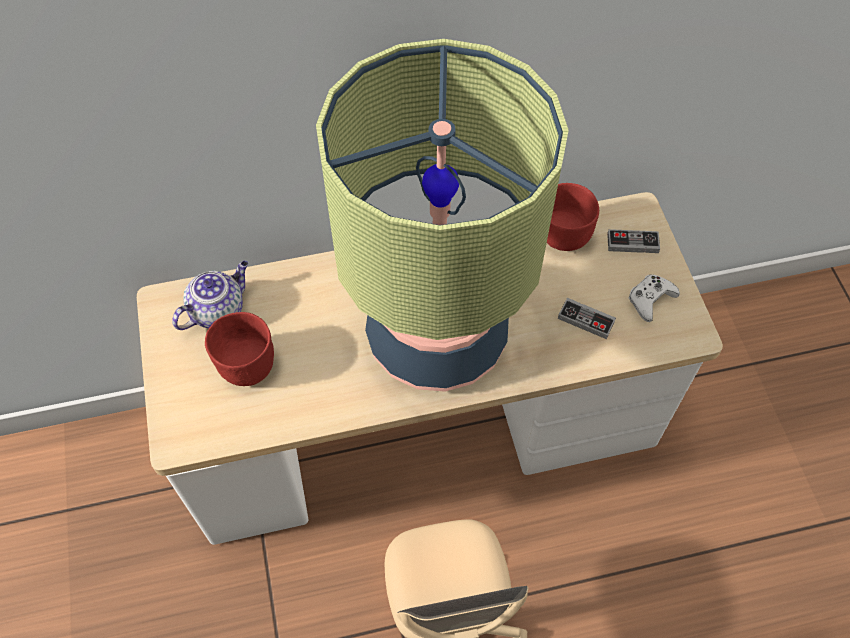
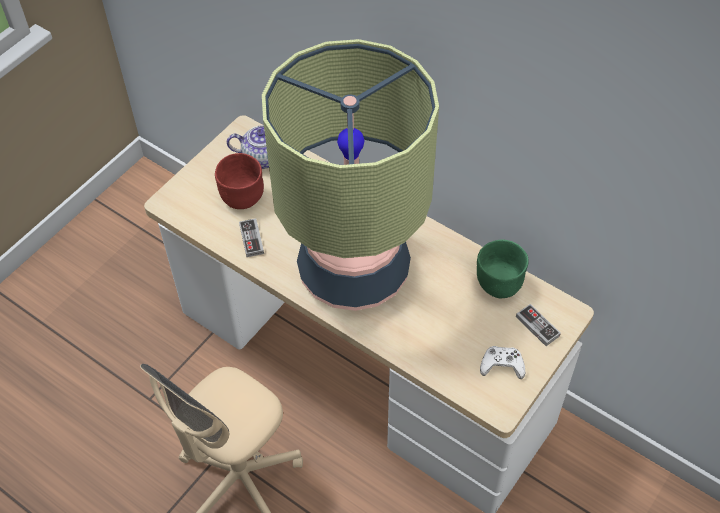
camera: 50 degrees right, 5 degrees down
(563, 238) = (498, 285): red bowl -> green bowl
(586, 320) = (447, 339): game controller -> game controller (251, 239)

